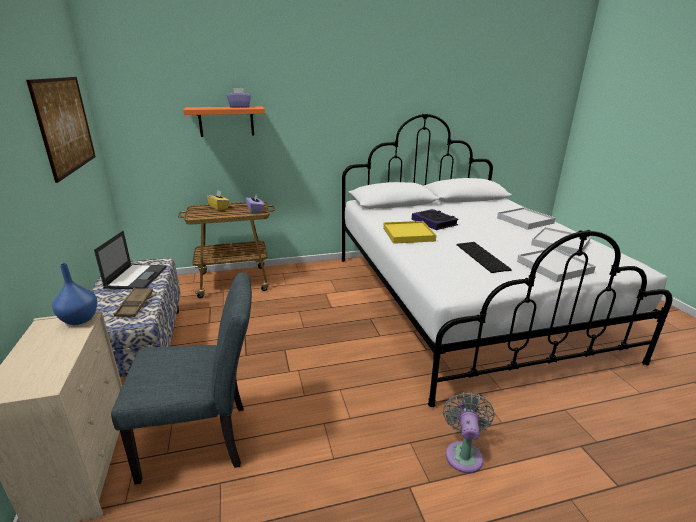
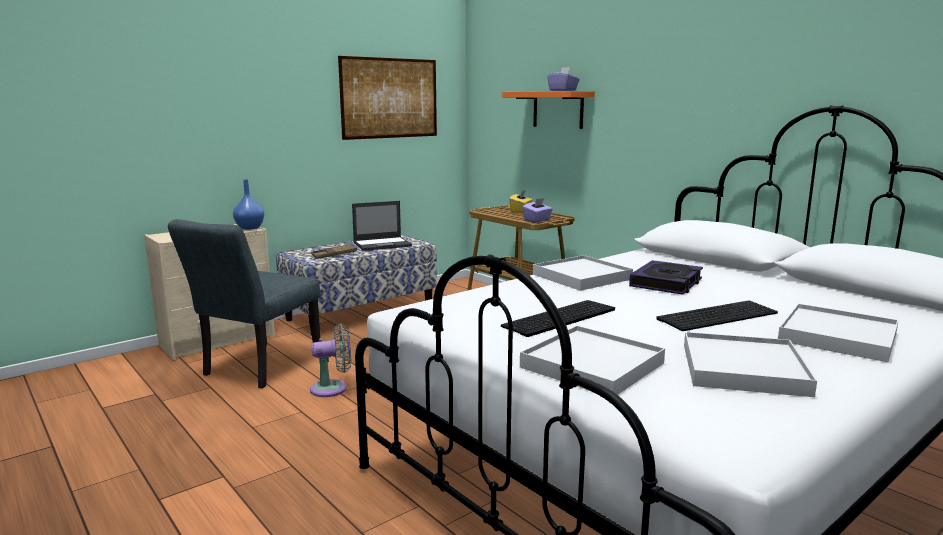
camera: 65 degrees right, 10 degrees down
(205, 440) = (256, 368): grey chair -> grey chair turned 60 degrees clockwise
(408, 234) = (581, 277): yellow tray -> white tray
(463, 453) = (286, 505): grey fan -> grey fan (333, 388)
(490, 228) = (717, 315): none -> keyboard

